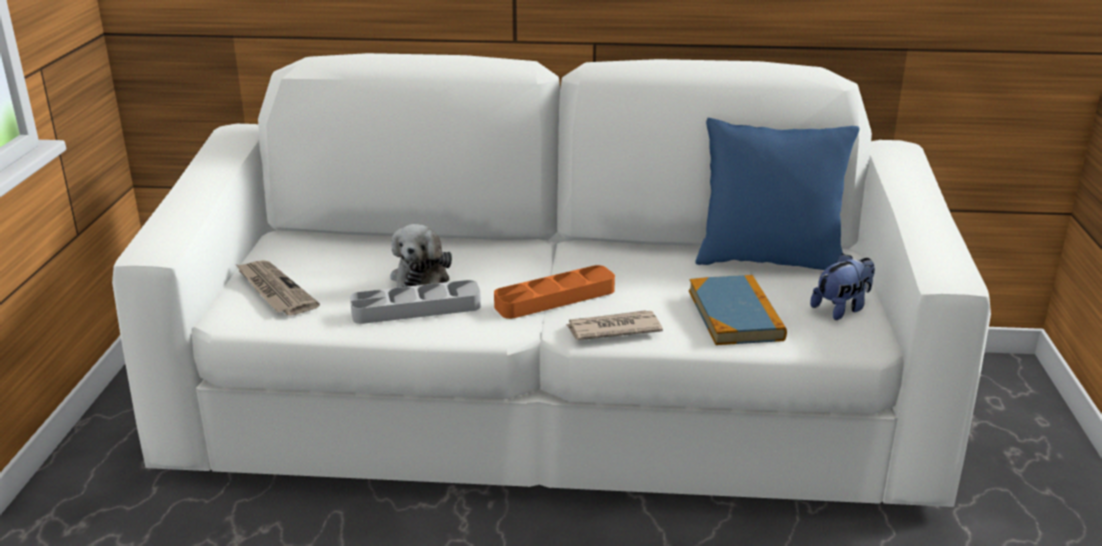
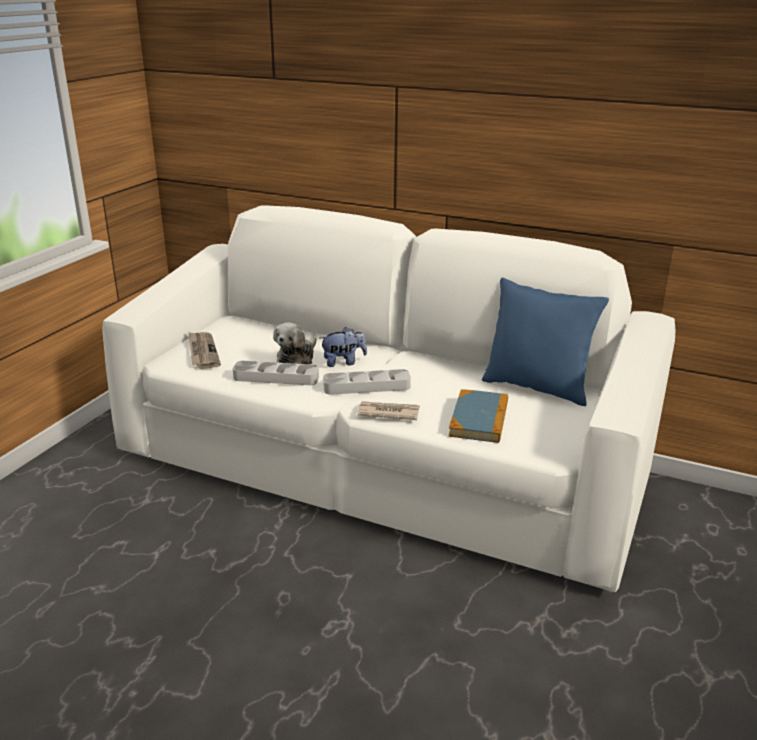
camera: 20 degrees right, 0 degrees up
(555, 298) = (367, 386): orange tray -> grey tray
(842, 309) = (559, 429): plush toy -> plush toy (343, 362)

